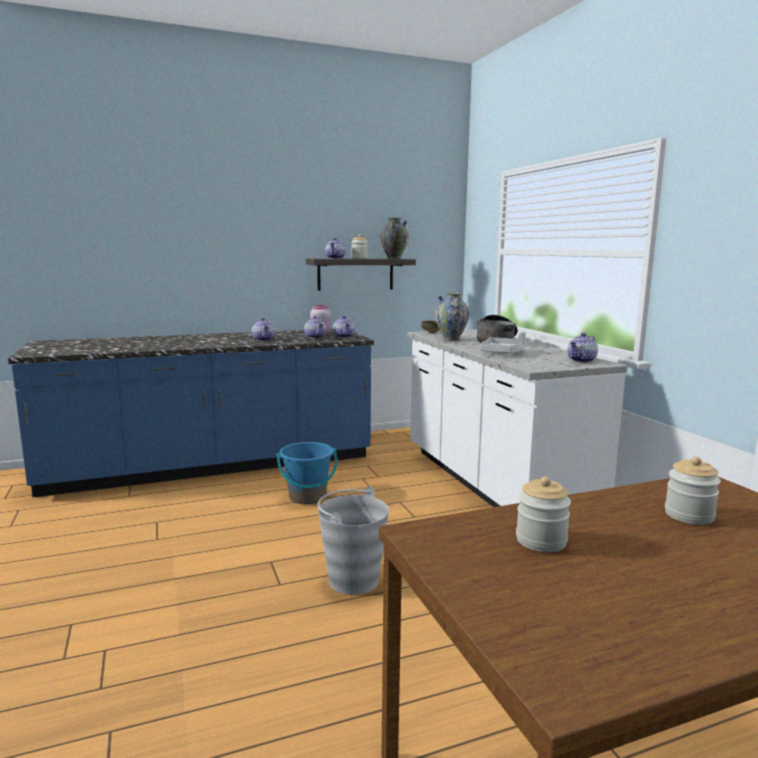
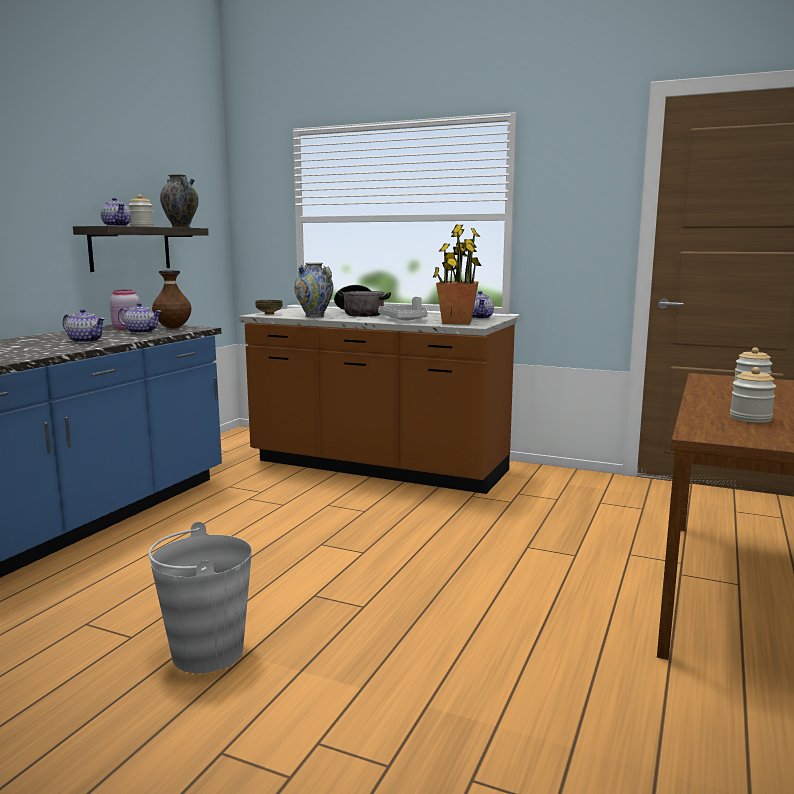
camera: 45 degrees left, 0 degrees up
(307, 497) = (227, 532): blue bucket -> none
(344, 336) = (173, 328): teapot -> brown vase
(353, 580) = (417, 574): grey bucket -> grey bucket (207, 653)
(492, 485) = (377, 467): white counter -> brown counter
(533, 362) = (456, 322): none -> potted plant

